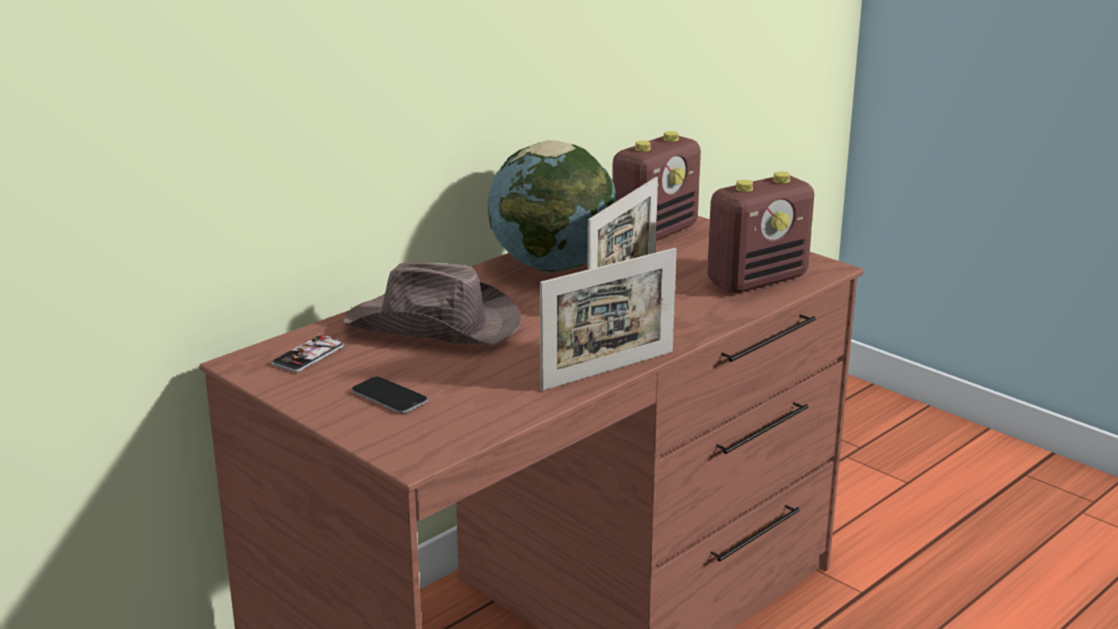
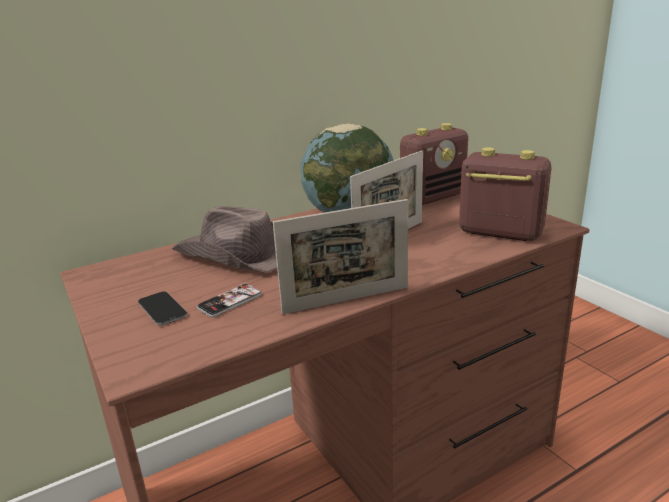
camera: 15 degrees right, 0 degrees up
(308, 355) = (134, 271): phone -> phone (230, 301)
(758, 280) = (499, 233): radio -> radio turned 135 degrees counterclockwise

